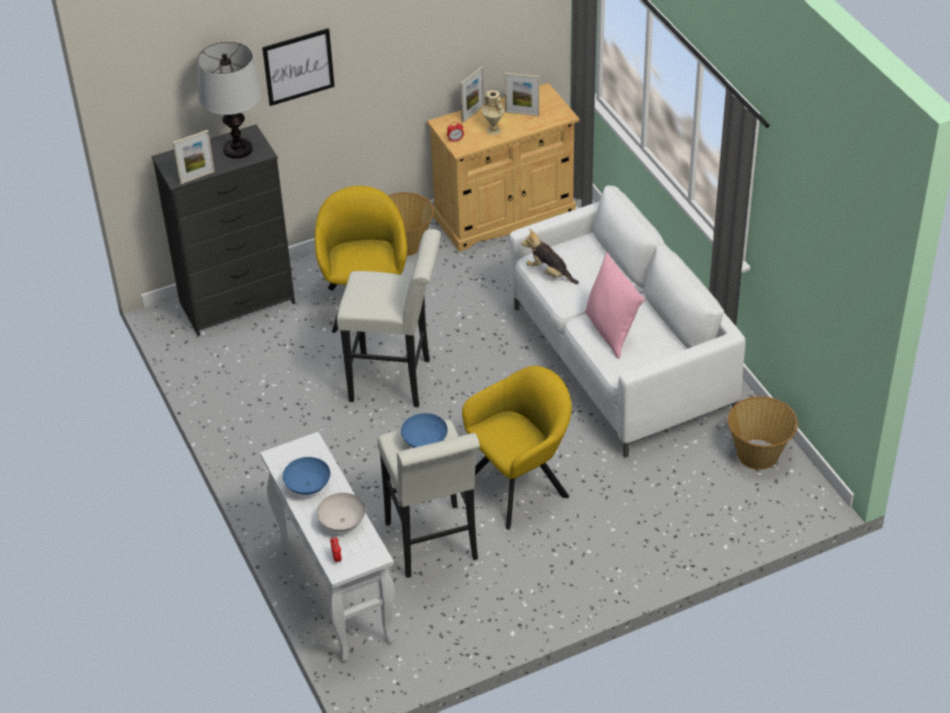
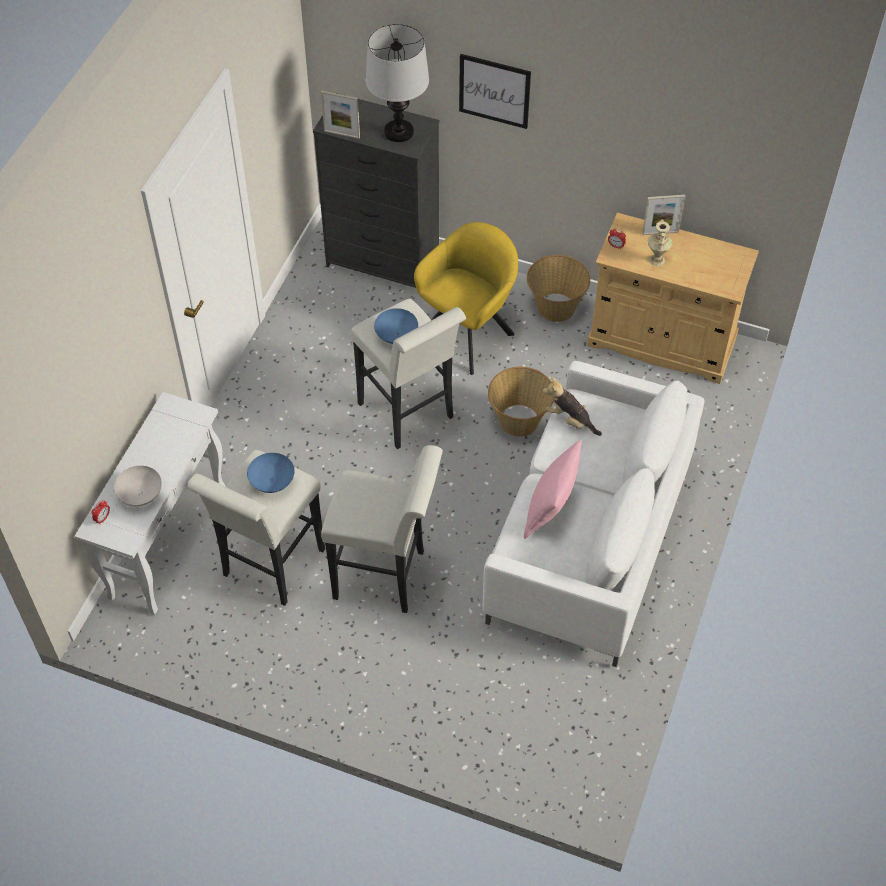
camera: 45 degrees right, 10 degrees up
(307, 486) = (156, 445): blue bowl -> blue bowl (396, 335)
(521, 485) = (386, 576): yellow armchair -> white stool
(522, 113) = (699, 262): picture frame -> none
(549, 273) = (570, 420): plush toy -> plush toy turned 45 degrees counterclockwise
(758, 454) = (591, 716): basket -> basket (519, 421)

